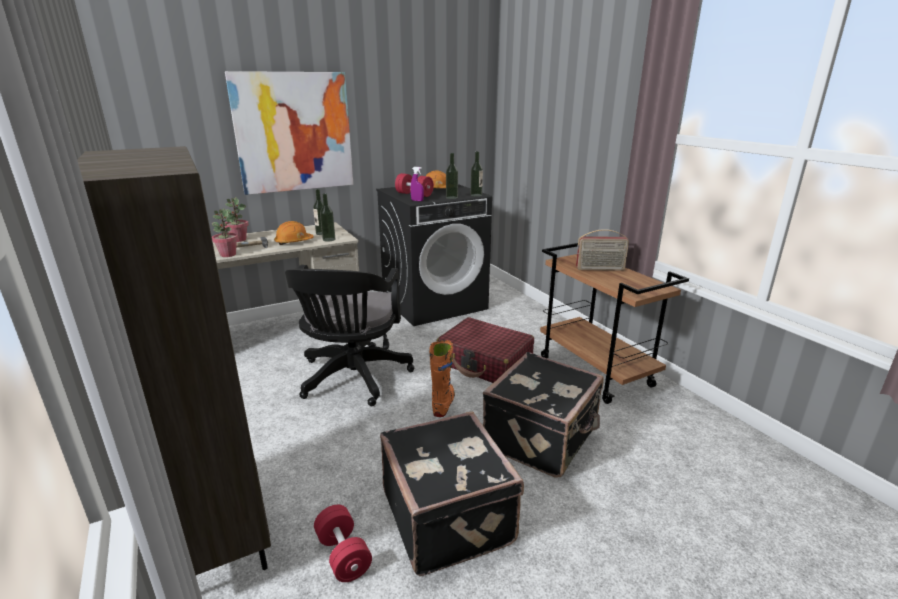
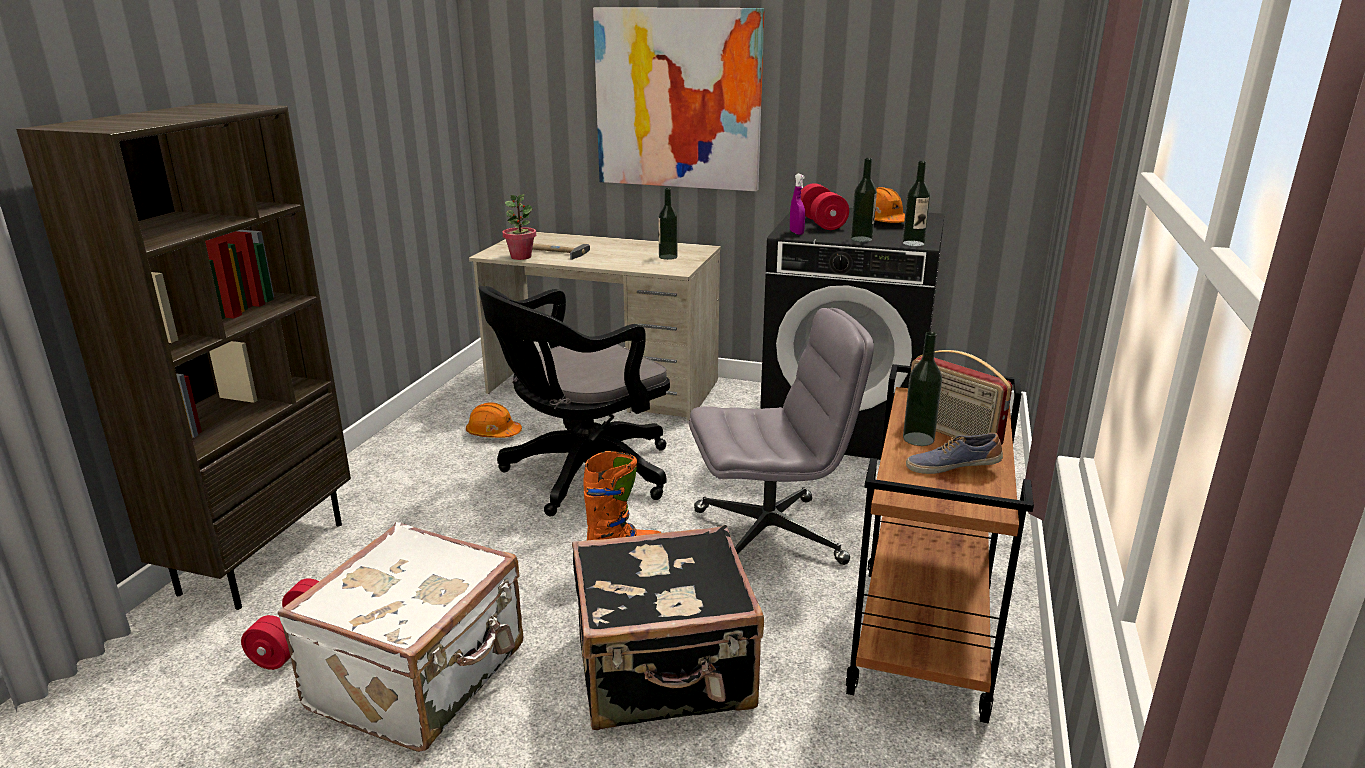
camera: 45 degrees right, 0 degrees up
(239, 240) = (569, 242): potted plant -> none
(293, 242) = (613, 259): orange hard hat -> orange hard hat (493, 433)
(329, 239) = (656, 267): bottle -> bottle (918, 439)
(449, 516) = (421, 678): black suitcase -> white suitcase
(485, 362) = (770, 536): red suitcase -> grey office chair
(627, 280) = (952, 467): none -> shoe

